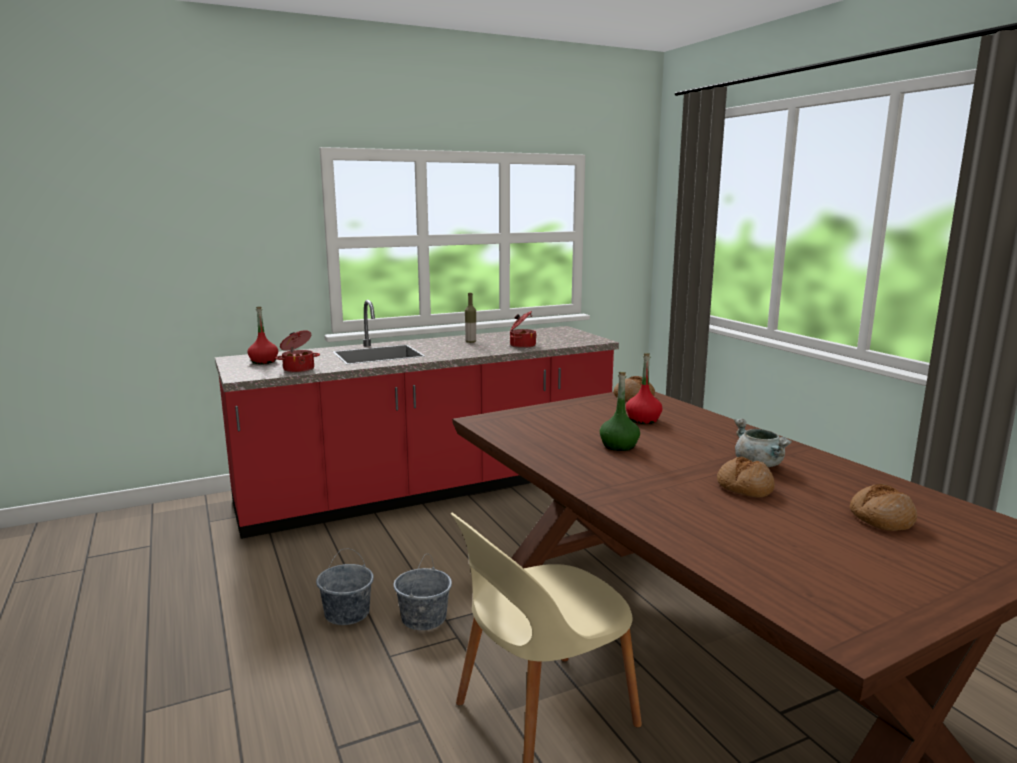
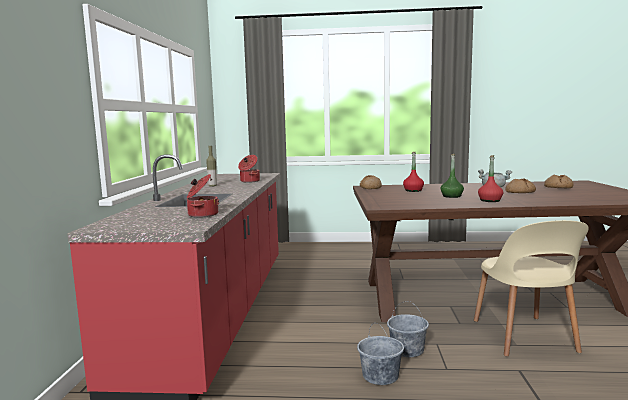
camera: 60 degrees left, 5 degrees down
(263, 361) = (142, 221): red bottle -> red bottle (490, 200)

